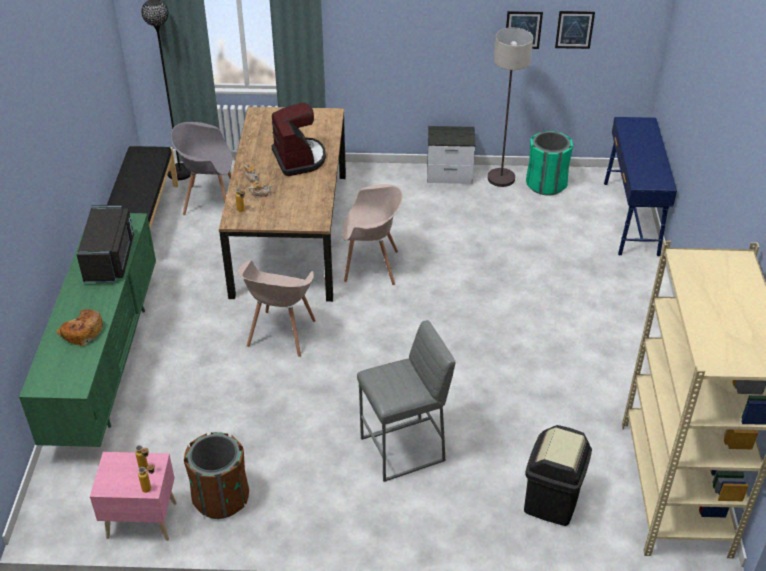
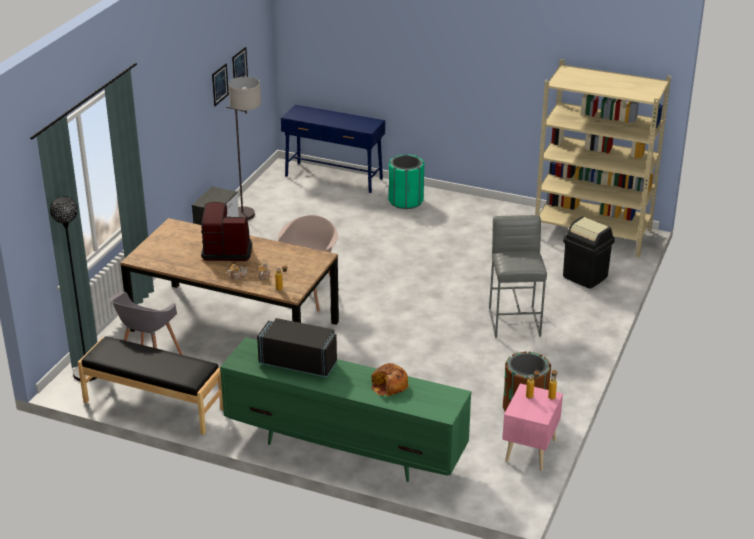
camera: 70 degrees left, 10 degrees down
(281, 334) = (362, 353): beige chair -> none
(546, 184) = (266, 198): green trash can -> green trash can (406, 201)

